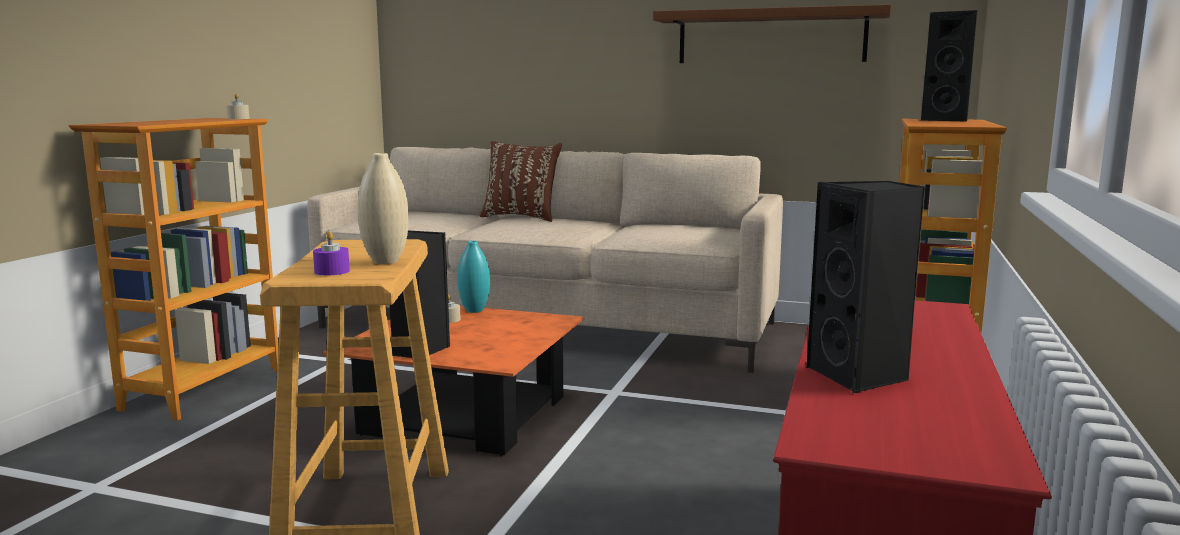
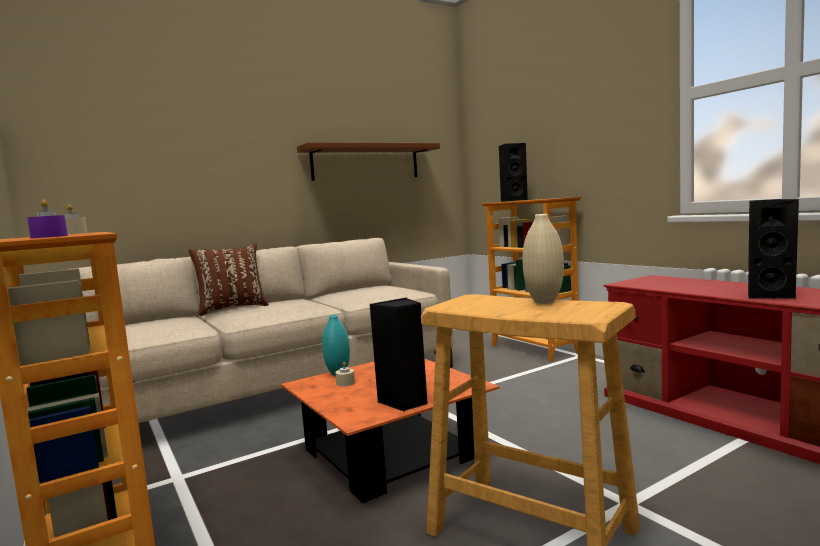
camera: 50 degrees left, 5 degrees down
(332, 271) = (571, 310): purple candle -> purple candle (49, 237)

